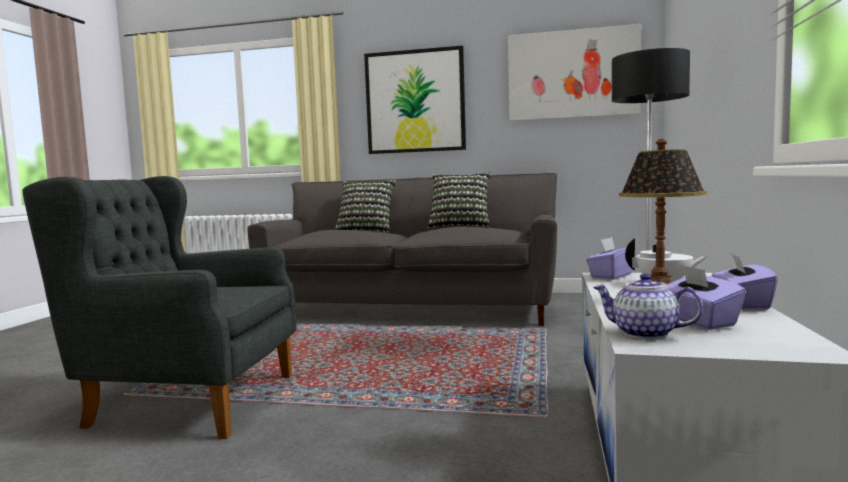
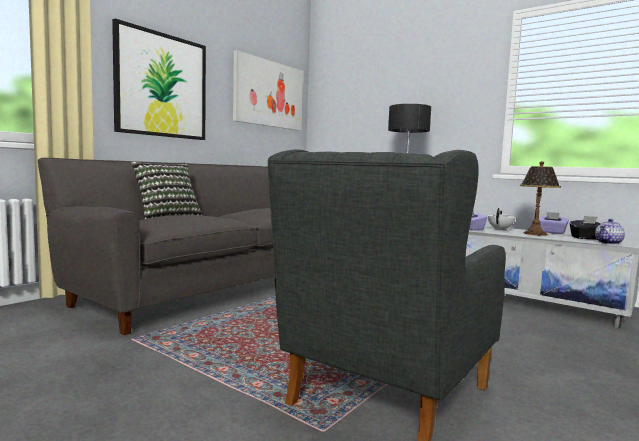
camera: 65 degrees left, 0 degrees up
(460, 226) = (248, 208): pillow -> none
(697, 322) = (587, 238): purple tissue box -> black tissue box

